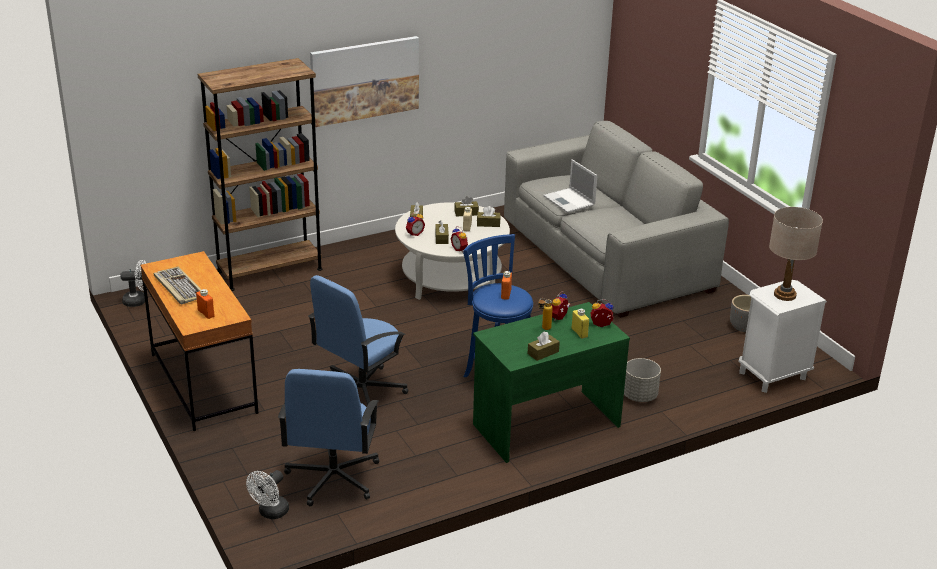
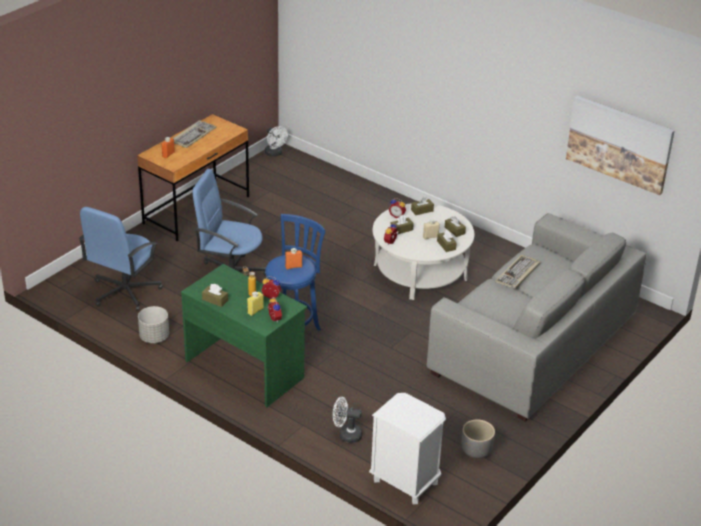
camera: 65 degrees right, 5 degrees up
(269, 270) = (358, 189): brown bookcase -> none
(270, 513) = (76, 279): white fan -> white fan (346, 435)
(332, 478) = (124, 292): blue office chair -> blue office chair turned 45 degrees counterclockwise
(364, 80) = (461, 85): picture -> picture (619, 144)
(569, 201) = (518, 274): laptop -> keyboard
(639, 396) = (317, 409): grey planter -> grey planter (154, 337)
(785, 295) = (409, 413): beige table lamp -> none

